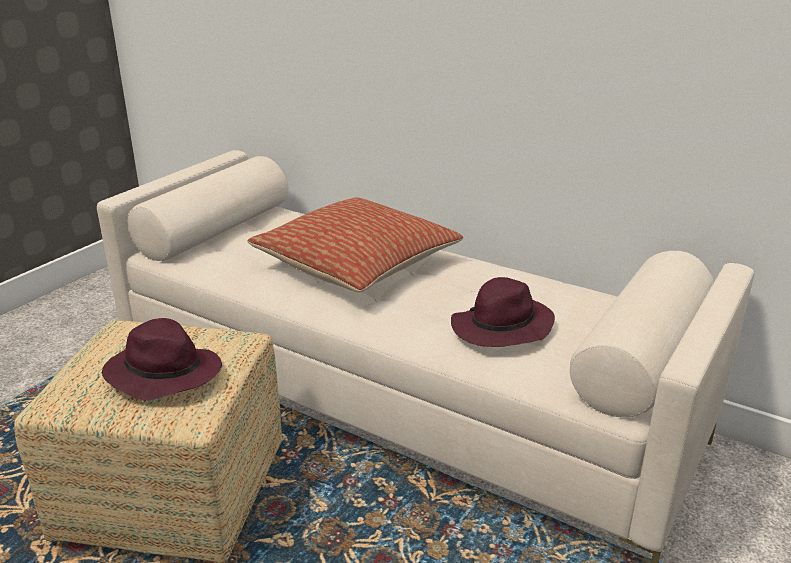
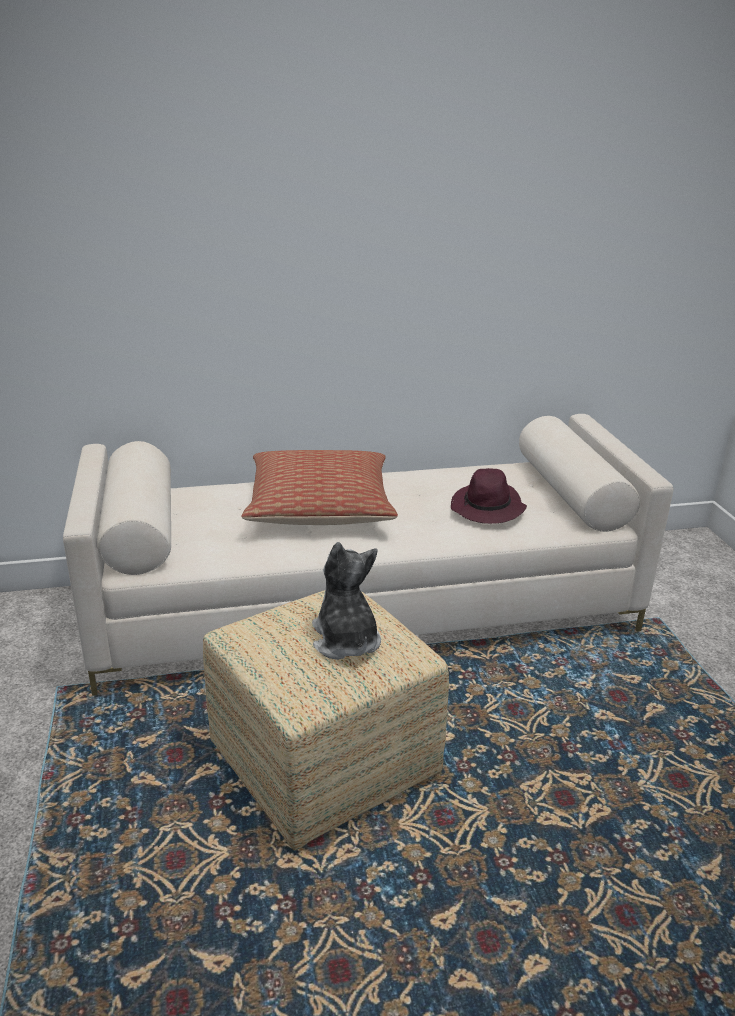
camera: 45 degrees left, 0 degrees up
(162, 374) = (345, 640): purple hat -> plush toy

